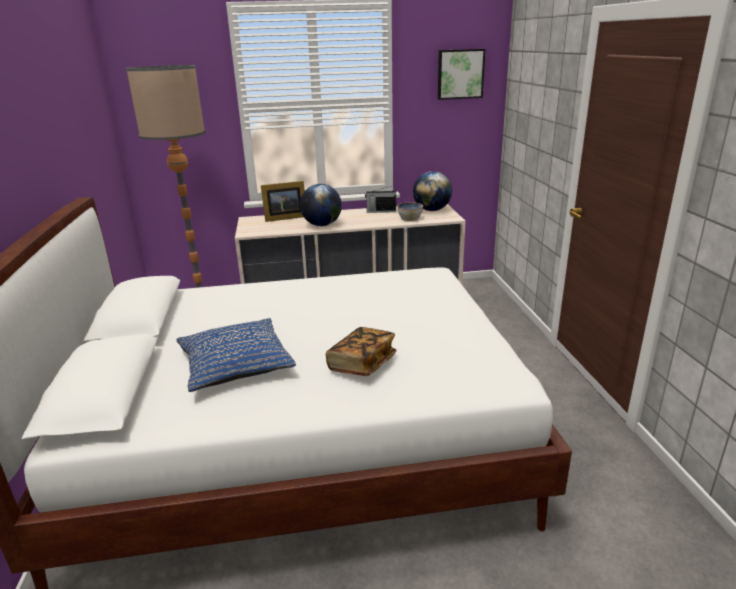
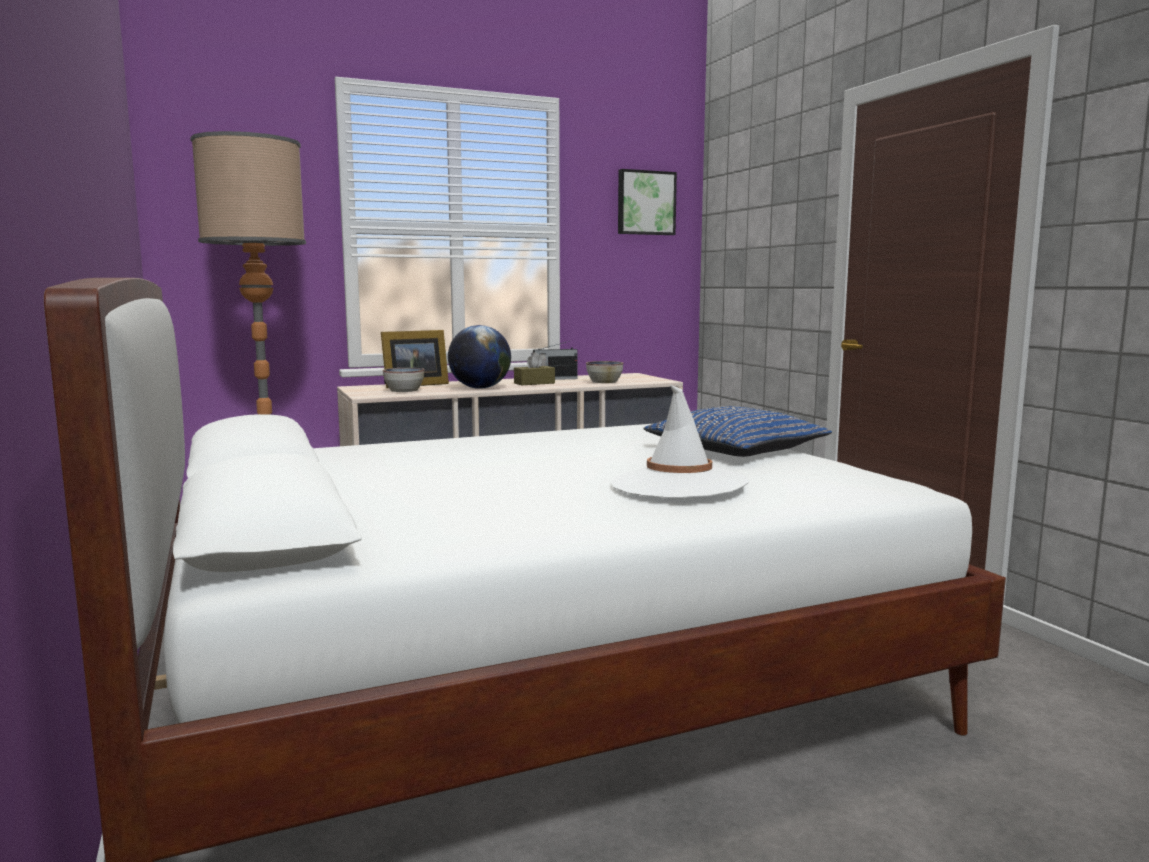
camera: 15 degrees left, 15 degrees down
(235, 364) = (474, 497): blue pillow -> blue pillow (735, 449)
(272, 227) = (404, 391): none -> bowl
(362, 218) = (534, 383): none -> brown tissue box
(362, 364) = (678, 484): book -> white hat
(432, 210) = (626, 377): globe -> none

